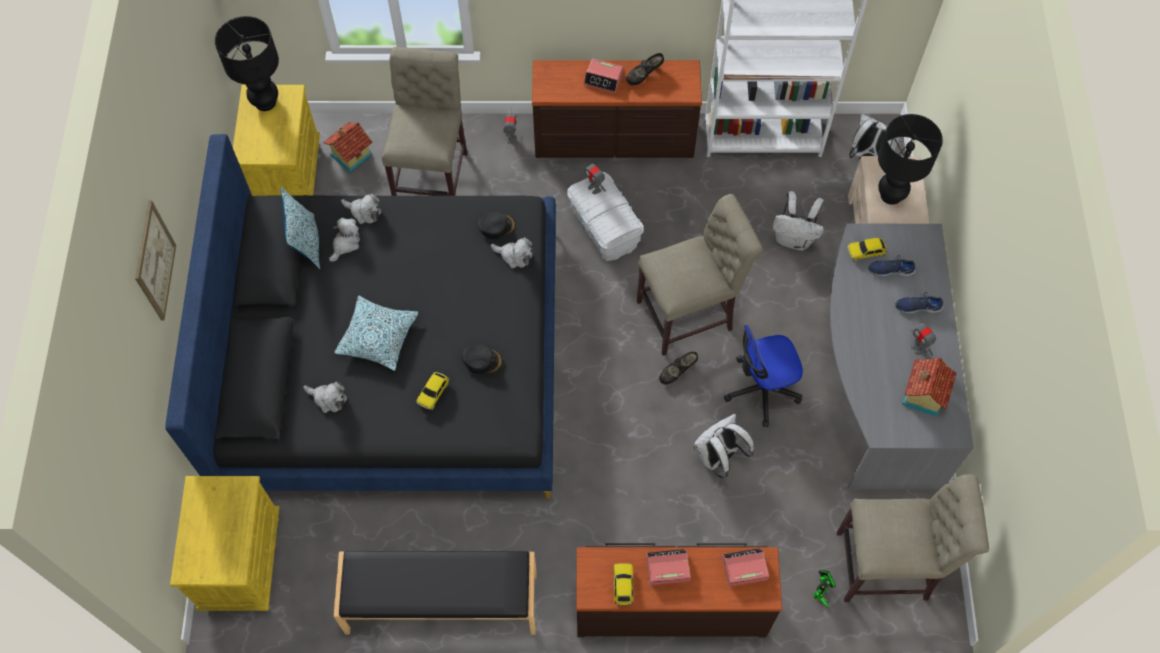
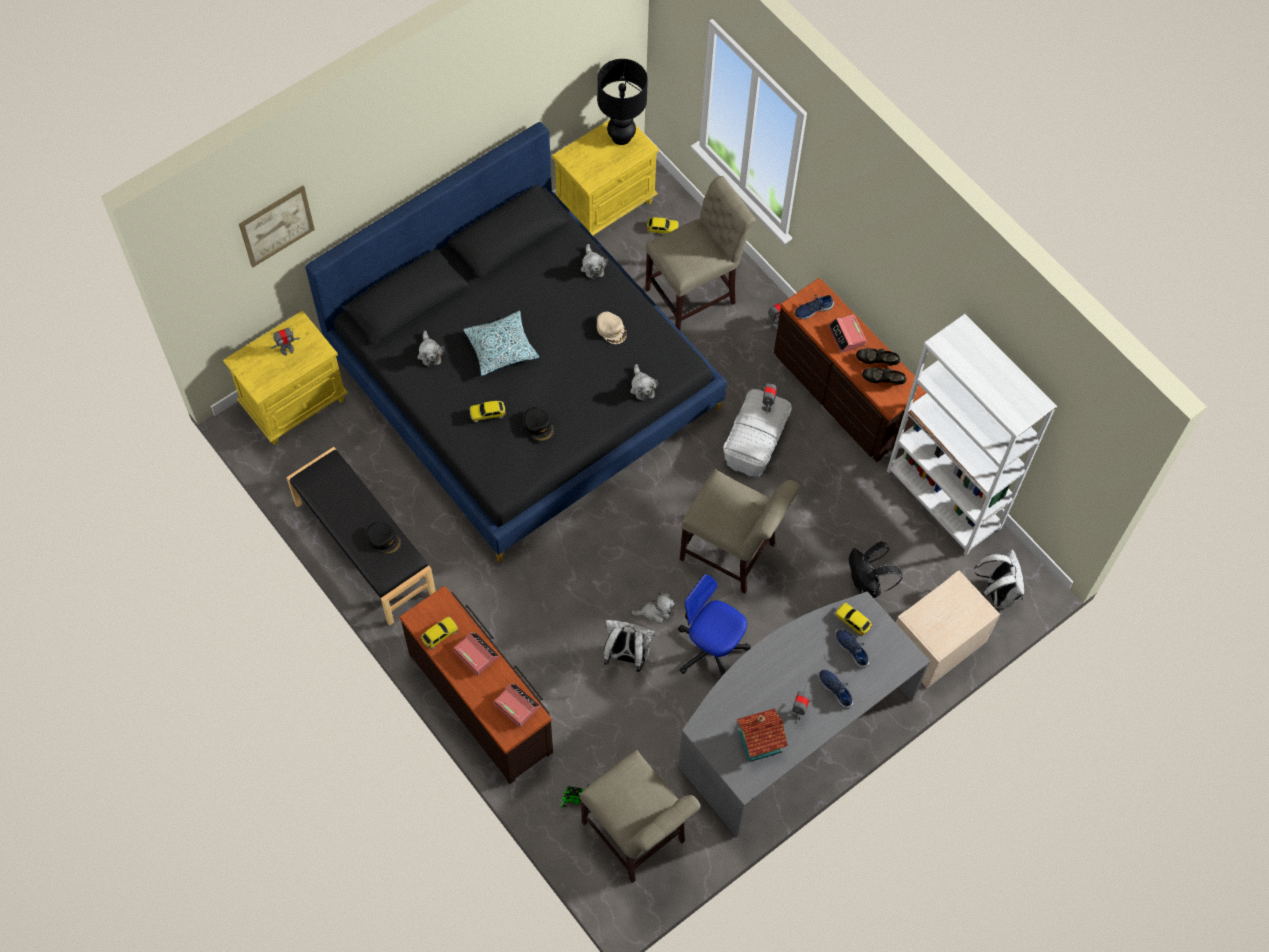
camera: 50 degrees right, 0 degrees up
(154, 261) = (394, 161): picture -> picture (276, 226)
(214, 518) = (287, 350): none -> toy robot
(306, 243) = (536, 249): pillow -> none
(345, 244) = (557, 273): plush toy -> plush toy (655, 611)
(350, 155) = (662, 229): toy house -> toy car
(439, 240) = (611, 329): none -> beige cap
(496, 226) = (656, 357): black cap -> black cap (384, 539)
(558, 84) = (813, 309): none -> blue shoe
(677, 372) = (674, 579): black shoe -> black shoe (883, 381)
(794, 239) = (867, 585): white backpack -> black backpack
(891, 195) = (941, 615): black table lamp -> none

